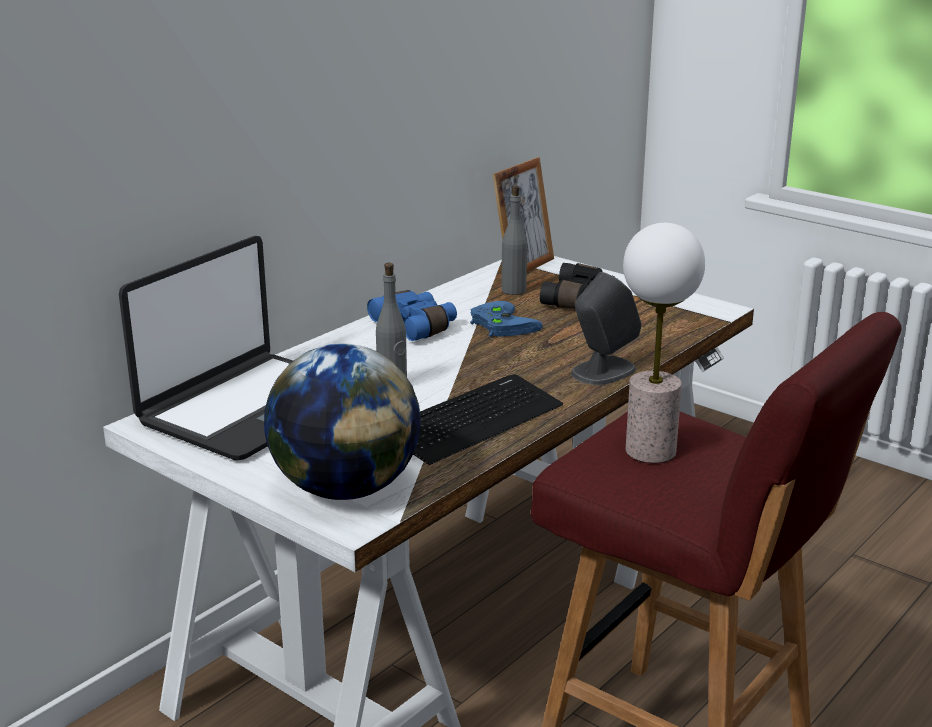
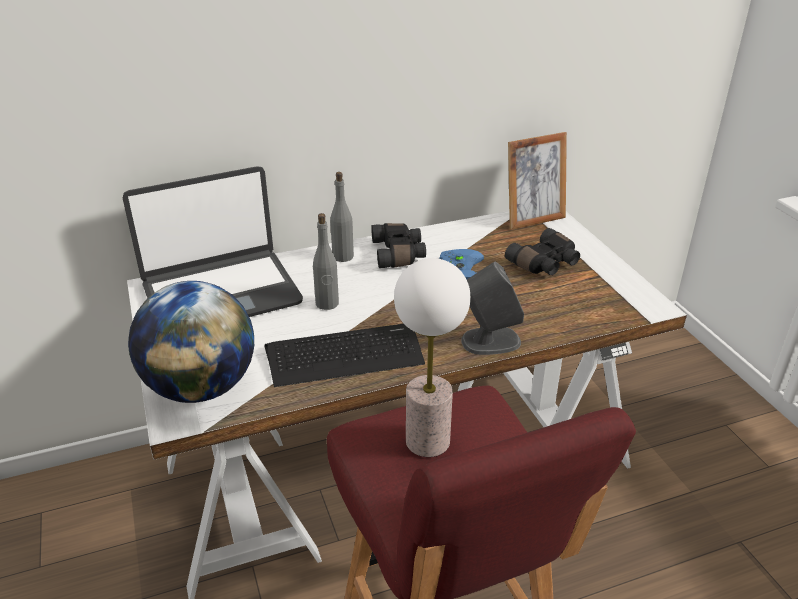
camera: 30 degrees right, 10 degrees up
(417, 326) = (399, 254): blue binoculars -> black binoculars
(513, 290) = (503, 240): grey bottle -> grey bottle (343, 256)

